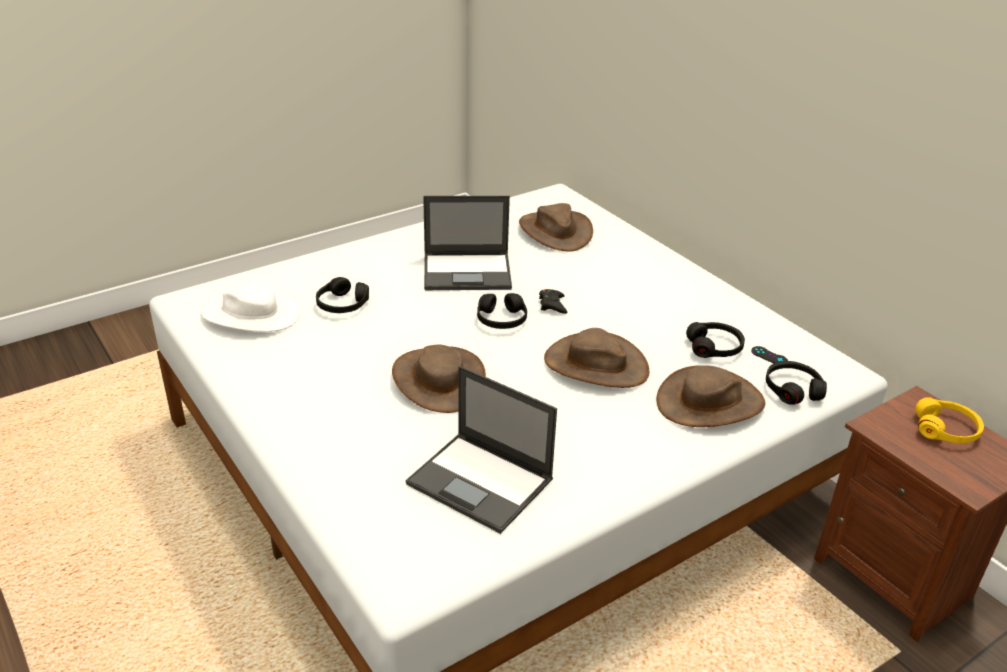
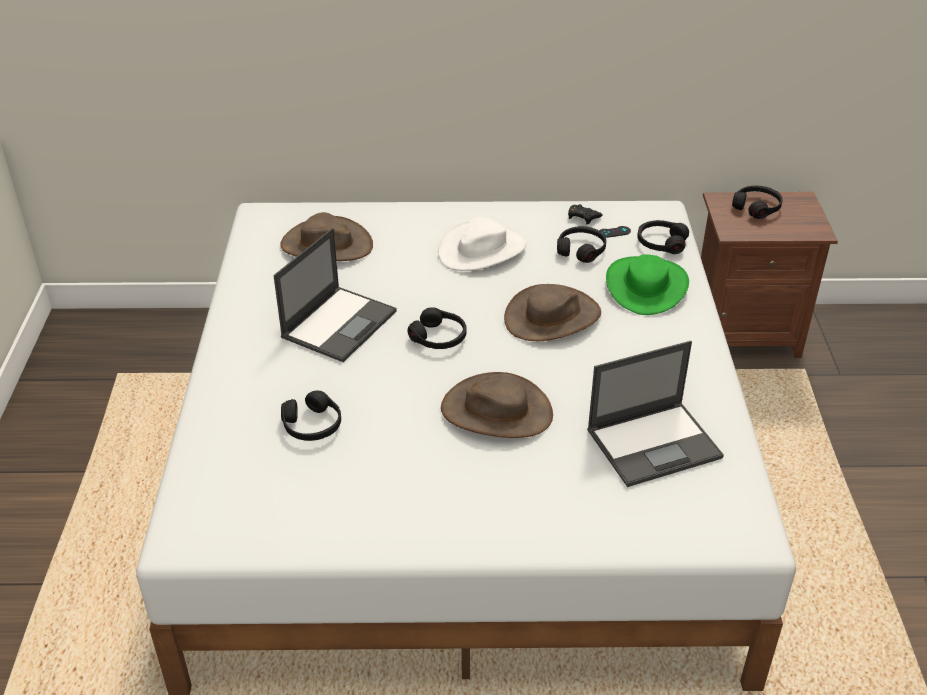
camera: 55 degrees left, 5 degrees up
(251, 313) = (261, 496): white hat -> white hat (482, 249)
(552, 305) = (444, 300): black game controller -> black game controller (583, 217)
(710, 402) = (646, 286): brown hat -> green hat
(946, 429) = (756, 207): yellow headphones -> black headphones

